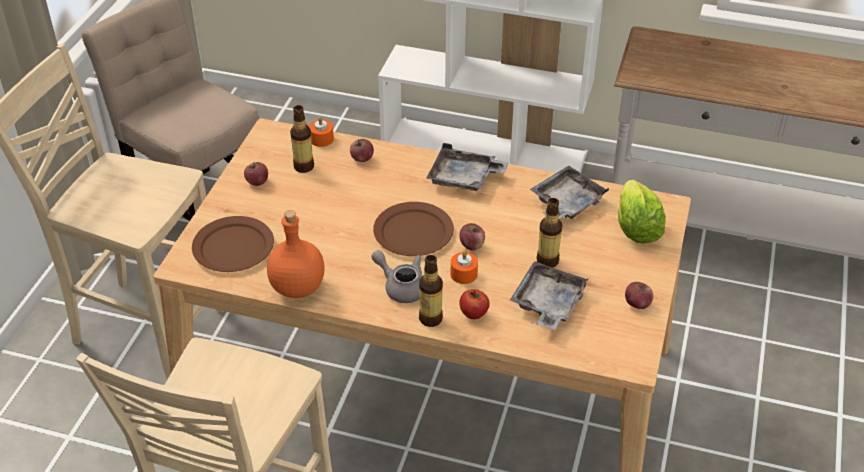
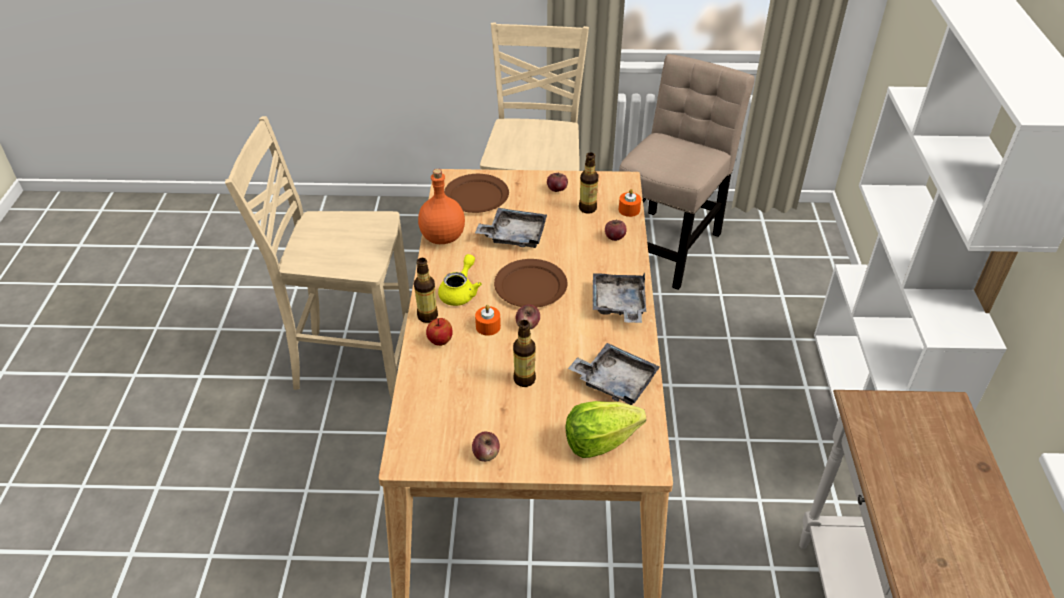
camera: 75 degrees right, 0 degrees up
(401, 287) = (460, 292): grey teapot -> yellow teapot
(547, 304) = (467, 387): grey tray -> grey tray (514, 235)

